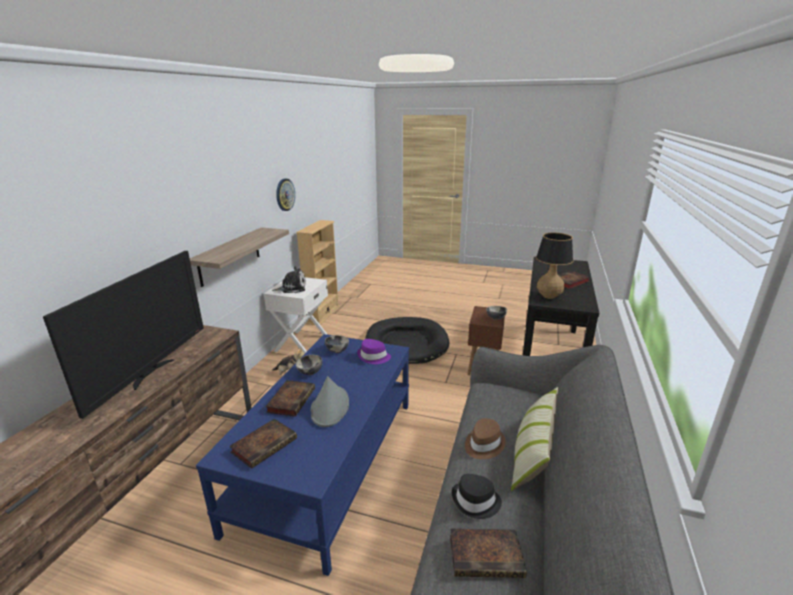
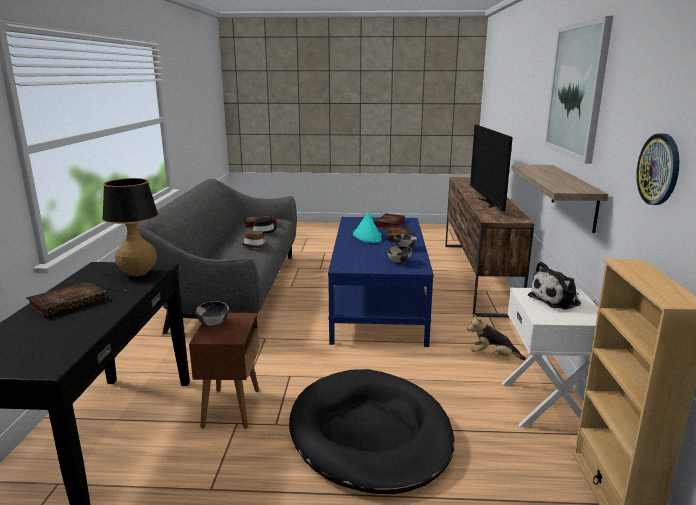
camera: 165 degrees right, 5 degrees down
(199, 182) = (576, 90): none -> picture
(330, 407) = (367, 236): grey hat -> turquoise hat
(373, 357) = (358, 261): purple hat -> none
(532, 453) = (223, 246): pillow -> none

